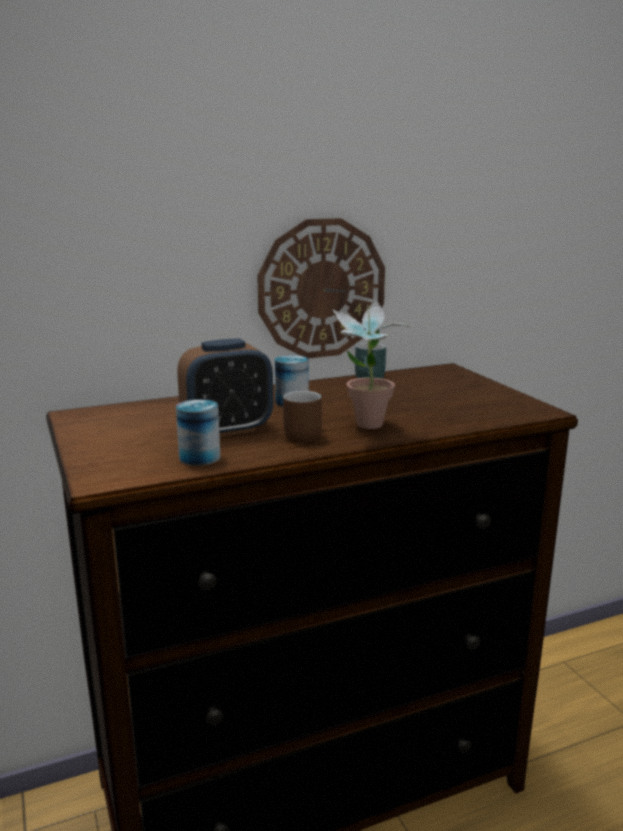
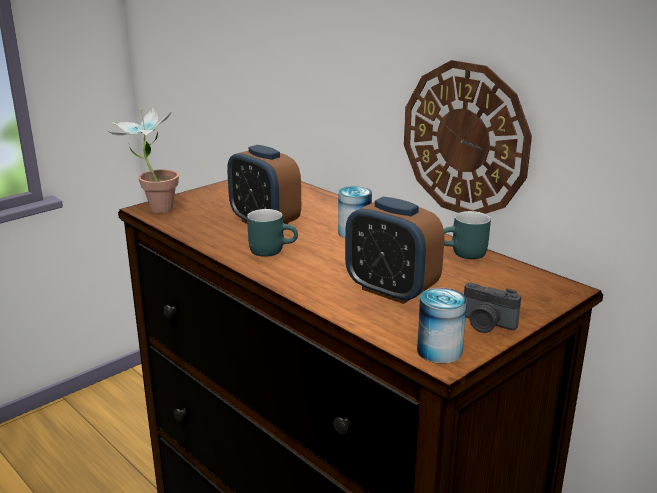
camera: 70 degrees right, 5 degrees up
(199, 457) = (200, 226): can -> can (439, 351)
(303, 434) = (272, 250): brown mug -> turquoise mug
(366, 427) = (307, 271): potted plant -> potted plant (153, 209)
(424, 408) = (391, 290): none -> alarm clock
(493, 393) = (486, 324): none -> camera

